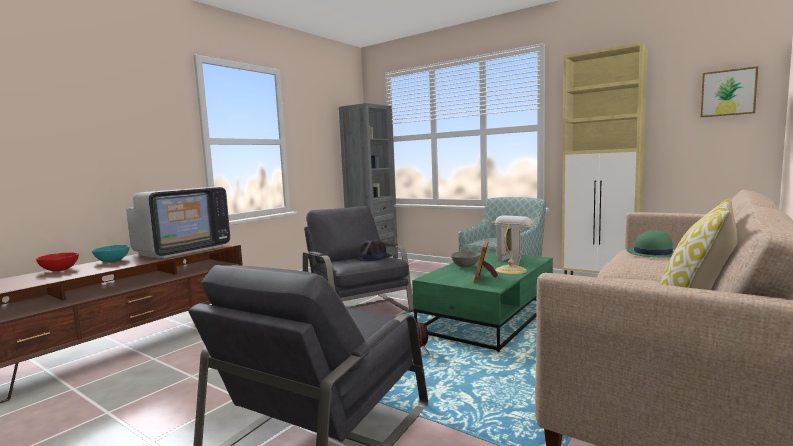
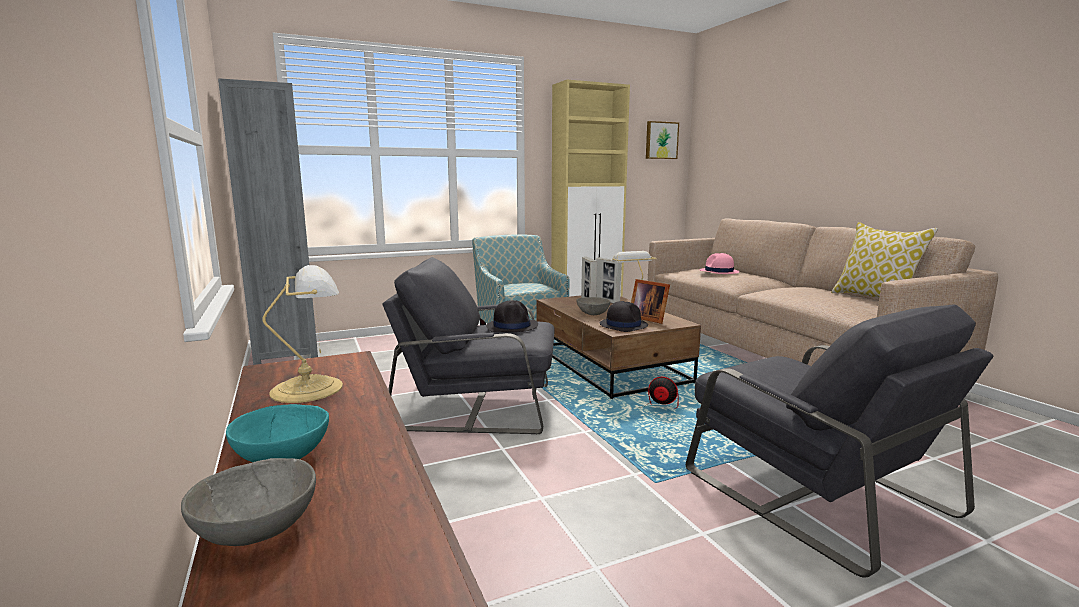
camera: 60 degrees left, 5 degrees up
(59, 270) = (255, 532): red bowl -> grey bowl
(183, 250) = (311, 388): television -> table lamp
(449, 276) = (623, 325): none -> black hat
(488, 318) = (610, 365): green coffee table -> brown coffee table
(652, 253) = (719, 272): green hat -> pink hat

